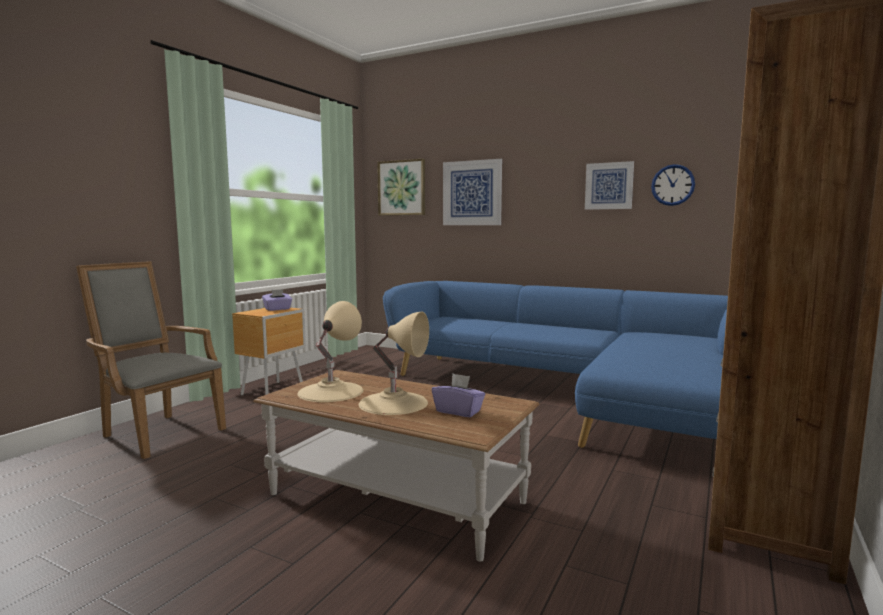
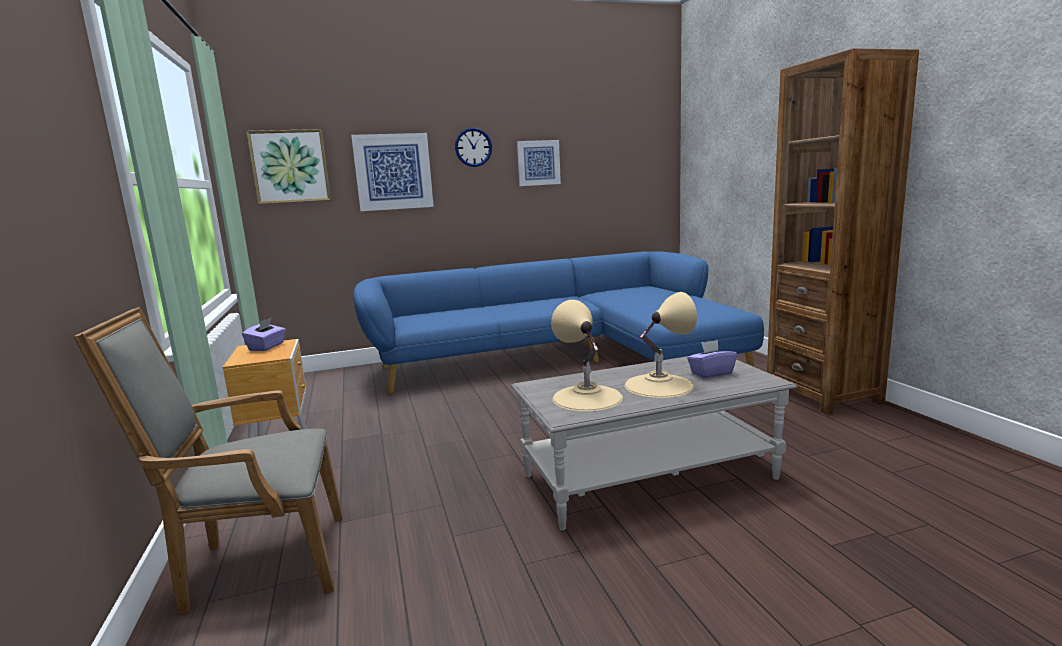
camera: 45 degrees left, 5 degrees up
(396, 498) = (649, 477): brown coffee table -> grey coffee table
(672, 185) = (590, 162): wall clock -> wall clock (473, 147)

